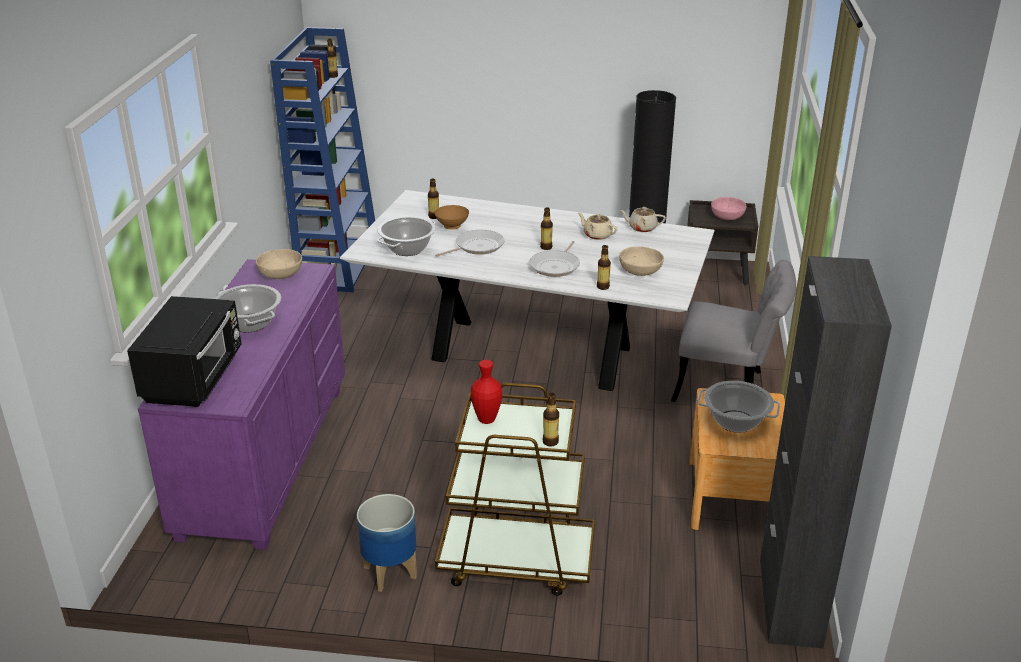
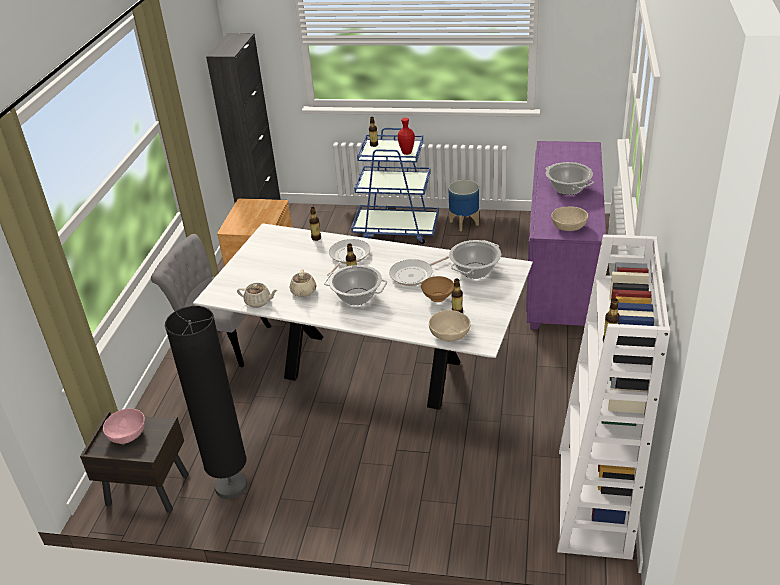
camera: 175 degrees left, 5 degrees up
(194, 378) = (580, 156): black microwave -> none
(338, 264) = (594, 503): blue bookcase -> white bookcase
(515, 560) = (396, 230): brown cart -> blue cart
(597, 235) = (303, 292): beige teapot -> beige teapot turned 45 degrees clockwise
(640, 271) = (281, 253): beige bowl -> beige bowl (449, 334)
(735, 422) = (257, 216): cooking pot -> cooking pot (357, 297)

